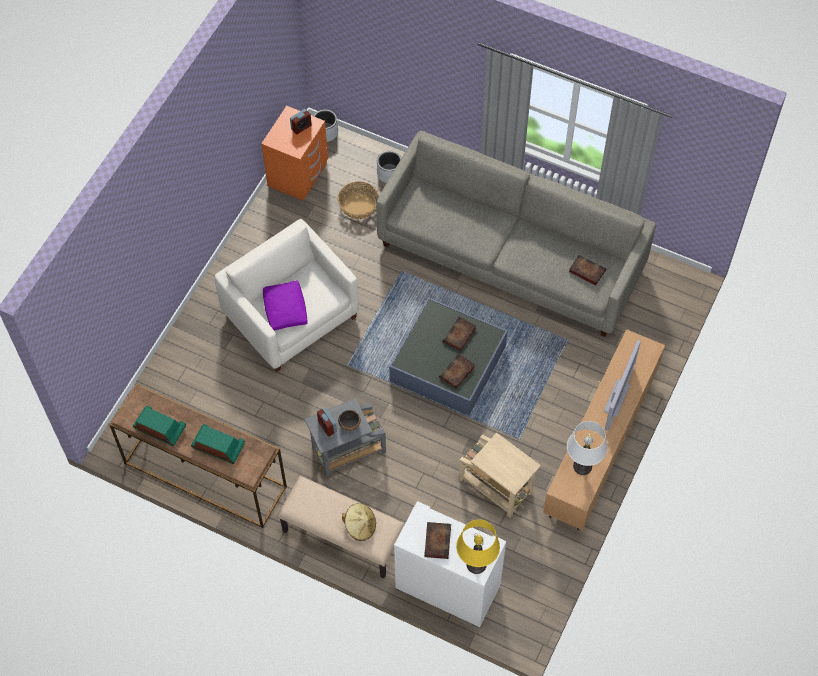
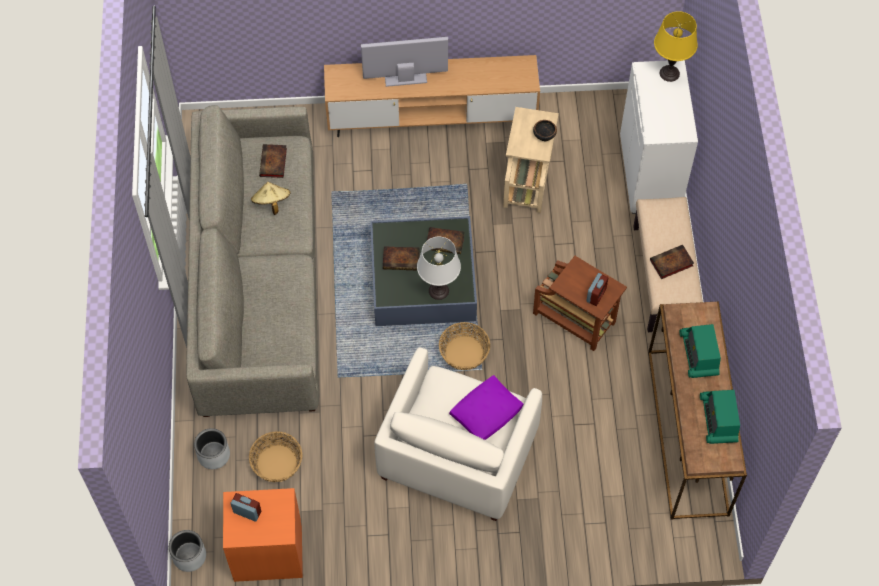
camera: 120 degrees left, 0 degrees up
(347, 451) = (576, 319): grey side table -> brown side table
(349, 424) = (580, 277): bowl -> bowl (544, 135)
(360, 526) = (668, 227): beige hat -> beige hat (271, 203)
(368, 360) = (464, 352): none -> basket
(437, 540) = (669, 111): book -> book (670, 264)
(582, 466) = (494, 75): white table lamp -> white table lamp (439, 291)

